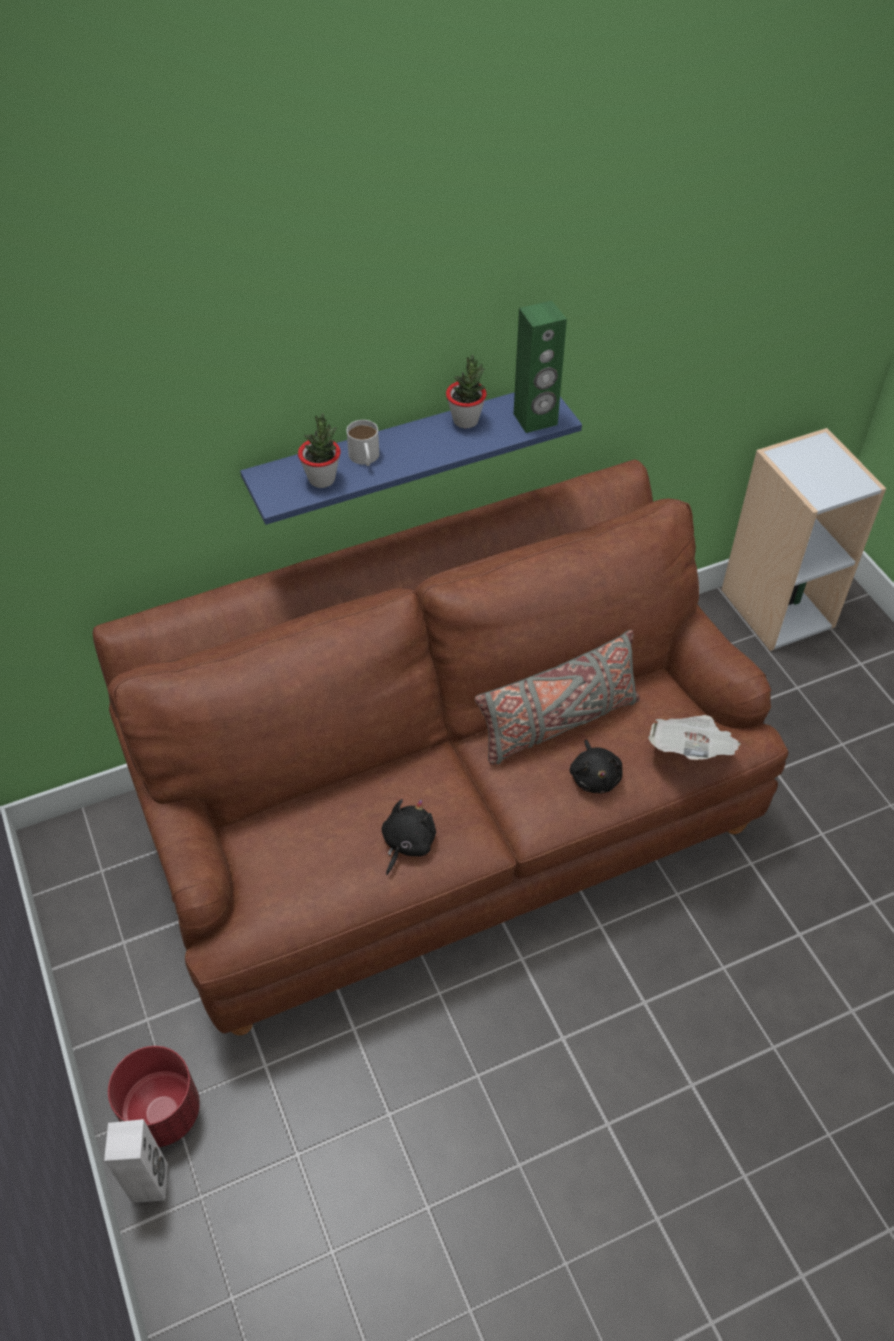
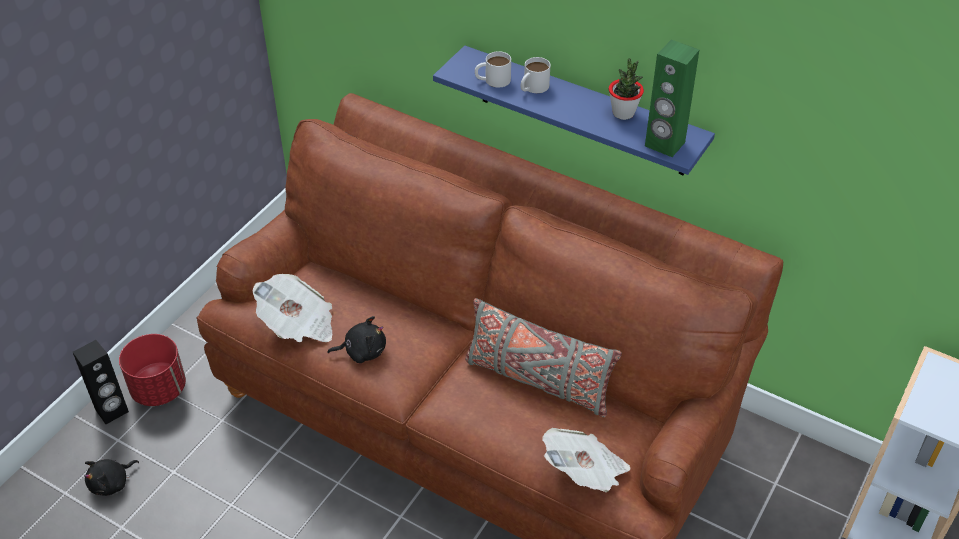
camera: 55 degrees right, 5 degrees down
(150, 1183) = (112, 411): white speaker -> black speaker
(320, 882) = (298, 324): none -> newspaper
(322, 479) = (492, 80): potted plant -> white mug
(595, 776) = (506, 424): black plush toy -> black plush toy (112, 483)

